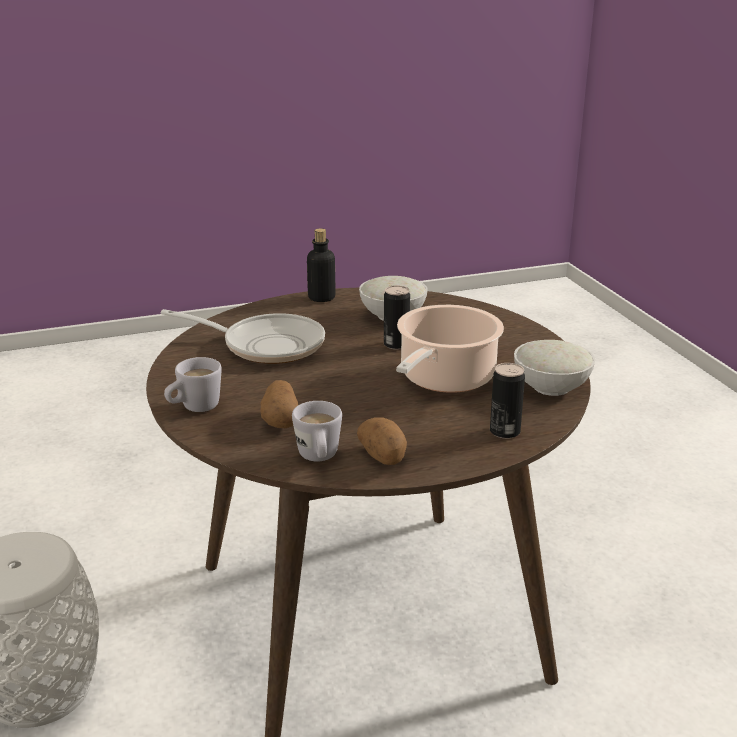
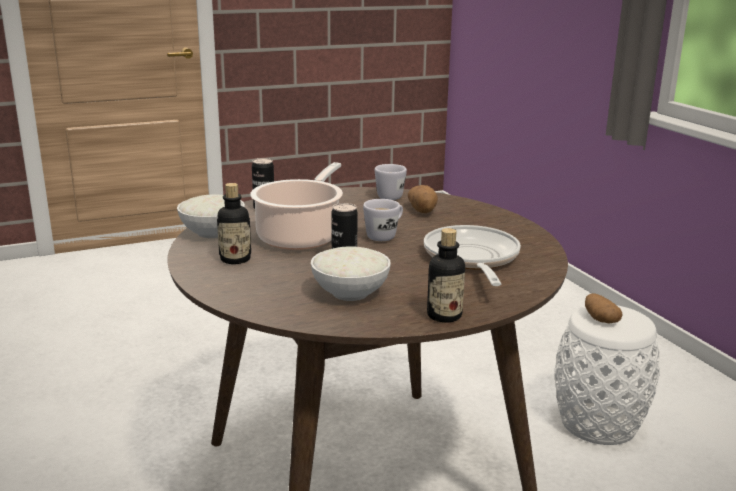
camera: 175 degrees right, 5 degrees down
(194, 408) = (491, 216): white mug -> white mug (385, 235)
(266, 345) = (472, 259): frying pan -> frying pan turned 75 degrees clockwise
(383, 457) = (347, 196): potato -> potato (599, 319)
(507, 350) = (235, 259): none -> bottle

